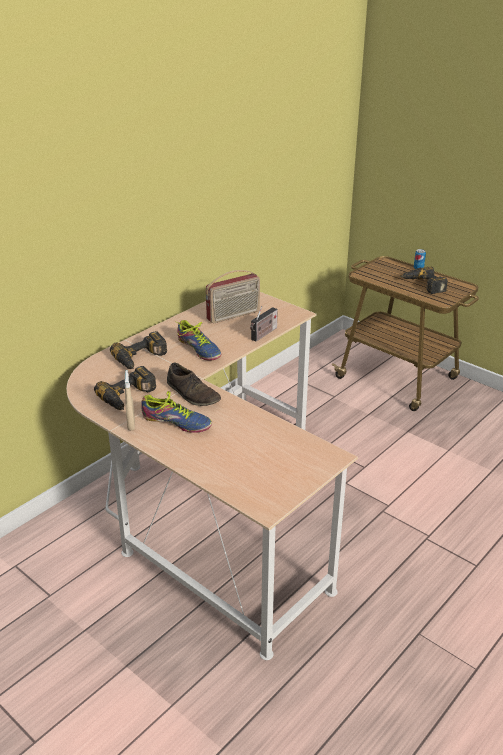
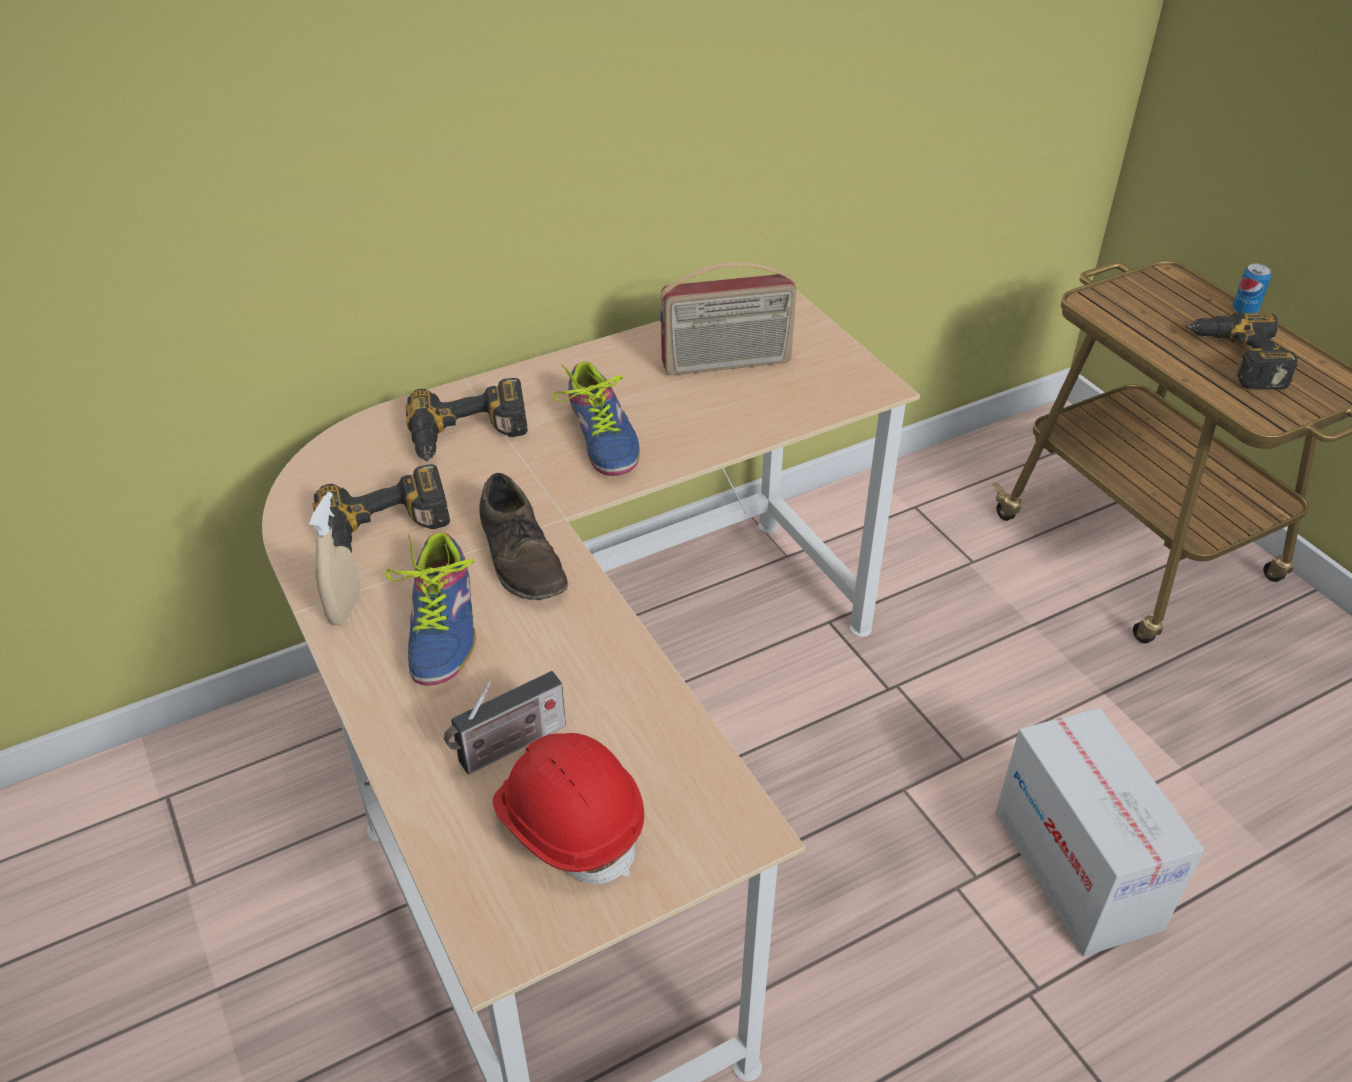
camera: 20 degrees right, 10 degrees up
(176, 422) = (442, 626): shoe -> shoe turned 45 degrees clockwise
(263, 334) = (766, 428): radio -> radio (508, 747)
(268, 469) = (569, 822): none -> red hard hat
(425, 493) = (1077, 869): none -> cardboard box

